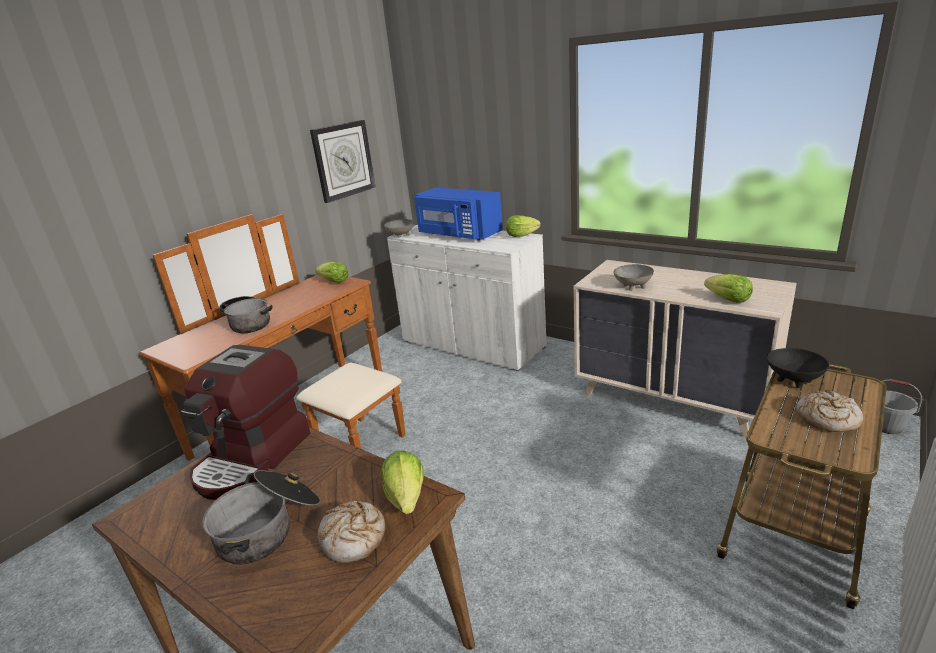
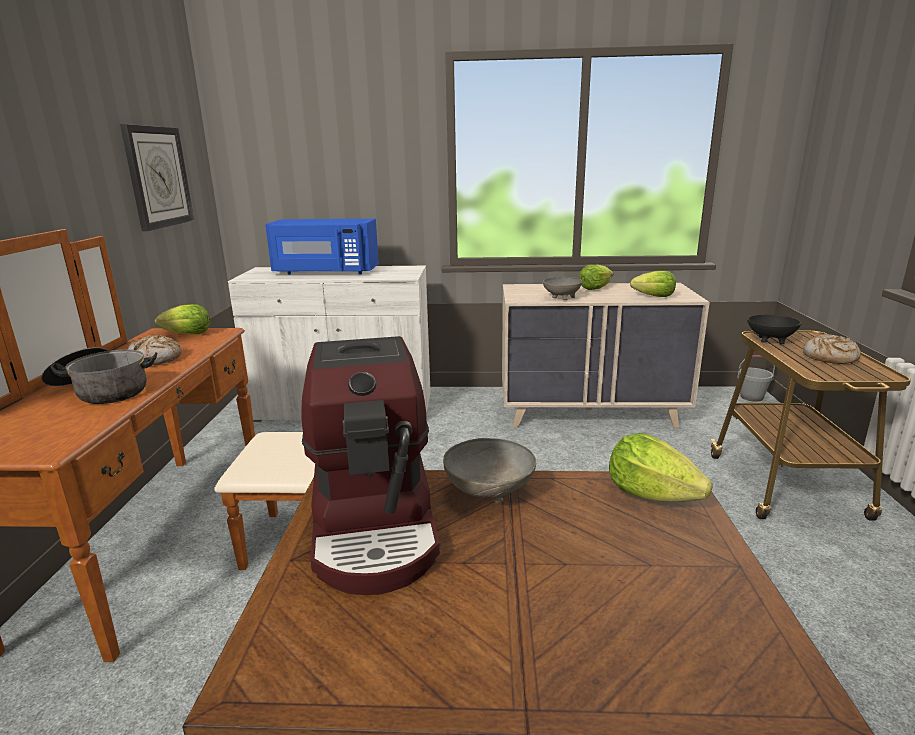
camera: 35 degrees left, 5 degrees down
(269, 527) = (541, 586): cooking pot -> none
(353, 538) = (667, 552): bread -> bread (156, 359)
(400, 235) = (246, 278): grey bowl -> grey bowl (487, 493)
(521, 235) = (404, 267): lettuce -> lettuce (594, 288)

